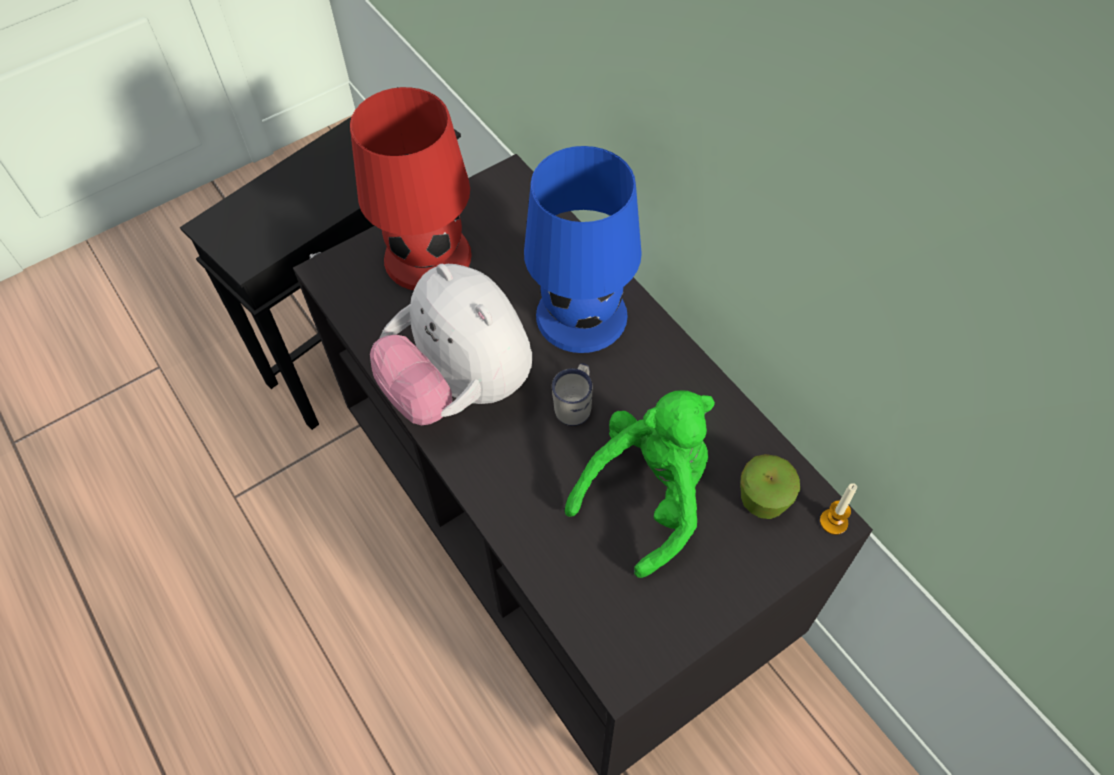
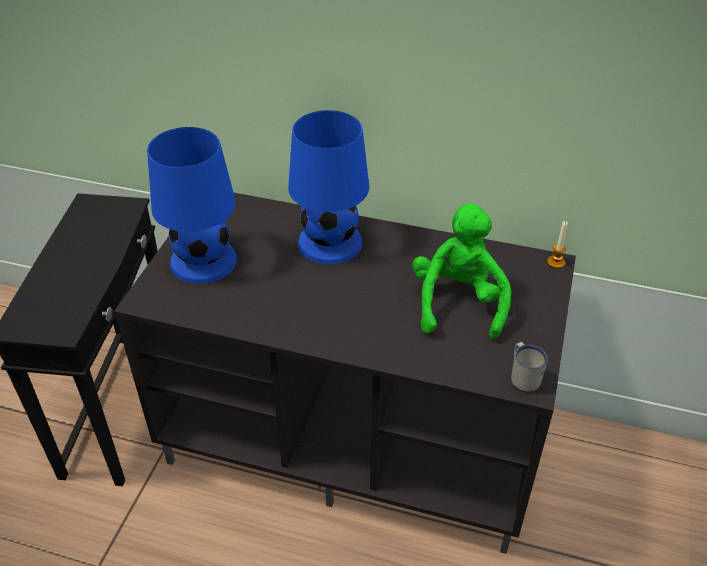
camera: 40 degrees left, 15 degrees down
(426, 257) = (203, 261): red table lamp -> blue table lamp
(460, 387) = (297, 312): plush toy -> none
(576, 405) = (373, 284): white mug -> white mug (523, 377)
(763, 499) = (514, 271): apple -> none

